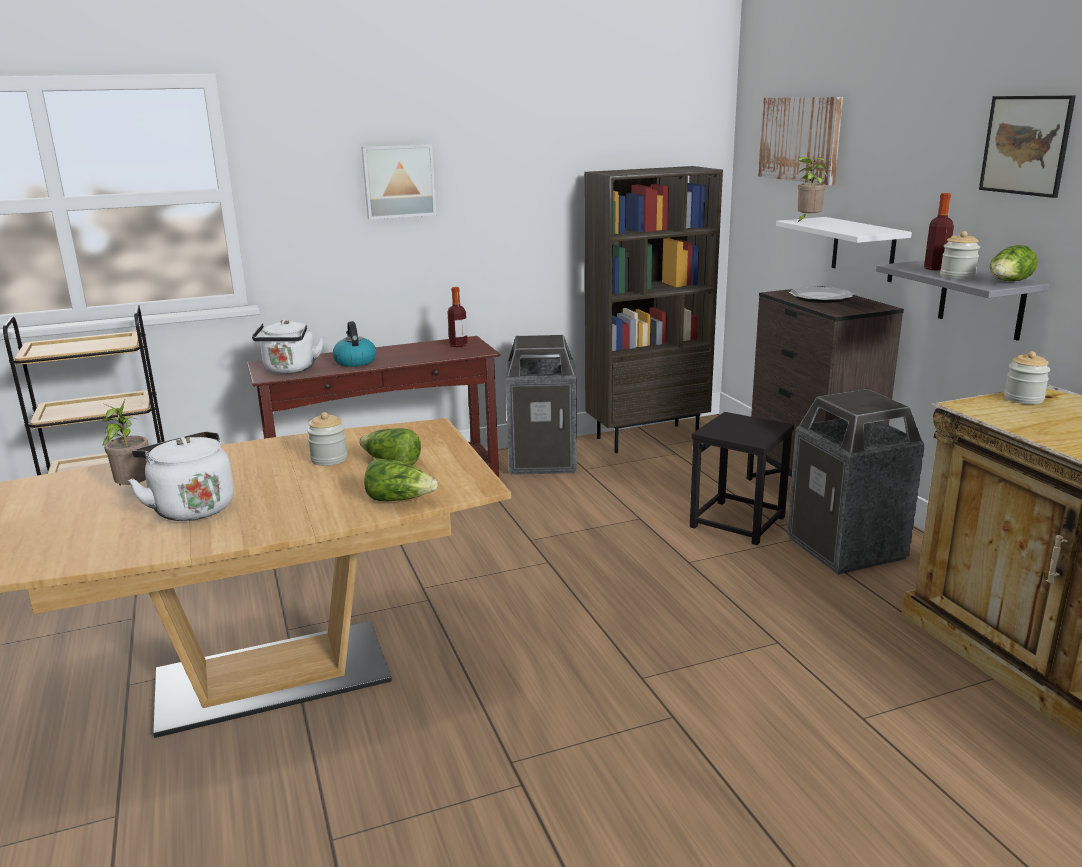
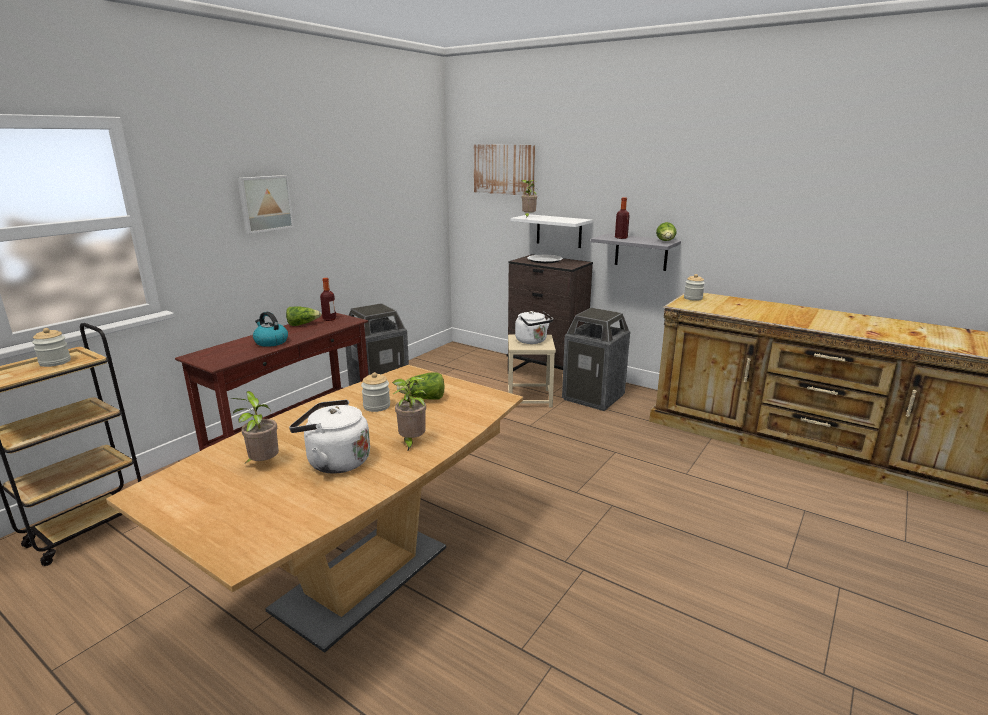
camera: 35 degrees left, 0 degrees up
(290, 370) = (227, 357): white kettle -> white kettle (532, 341)
(291, 510) = (411, 442): none -> potted plant
(400, 500) = (469, 417): lettuce -> lettuce (302, 324)
(647, 438) = (428, 363): brown bookcase -> none
(738, 522) = (530, 398): black stool -> beige stool
(957, 276) = (639, 240): jar -> jar (55, 362)
(1025, 145) = (660, 171): picture -> none

